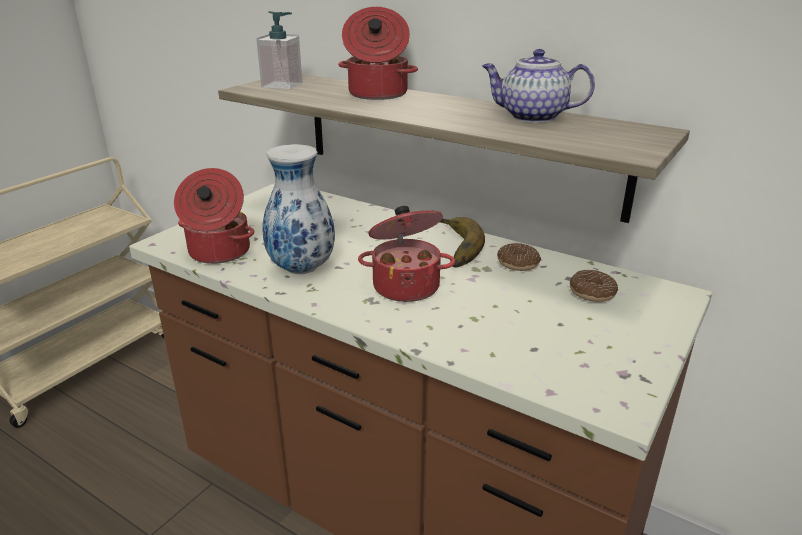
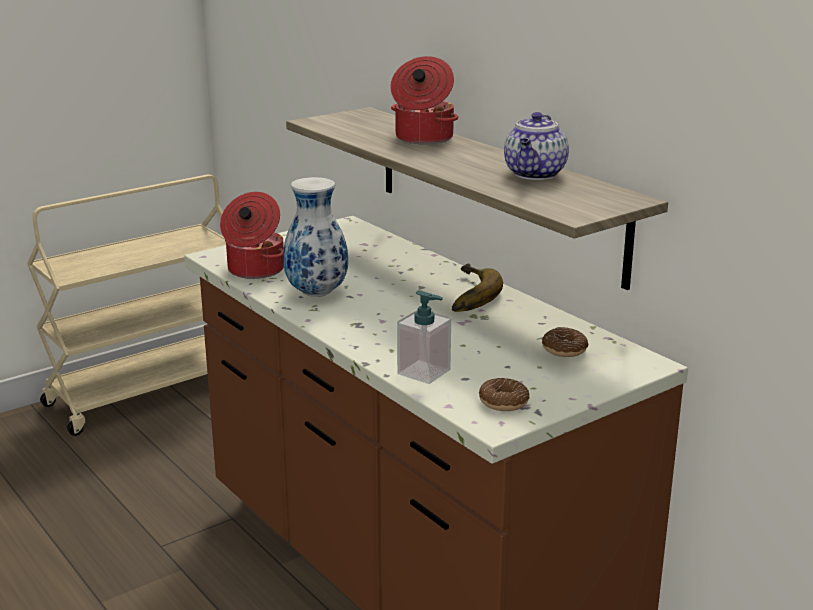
camera: 20 degrees right, 5 degrees down
(282, 85) = (346, 121): soap dispenser -> soap dispenser (424, 372)
(406, 285) = (397, 318): cooking pot -> none
(518, 263) = (518, 317): donut -> donut (503, 402)
(531, 117) = (535, 174): teapot -> teapot turned 105 degrees counterclockwise

